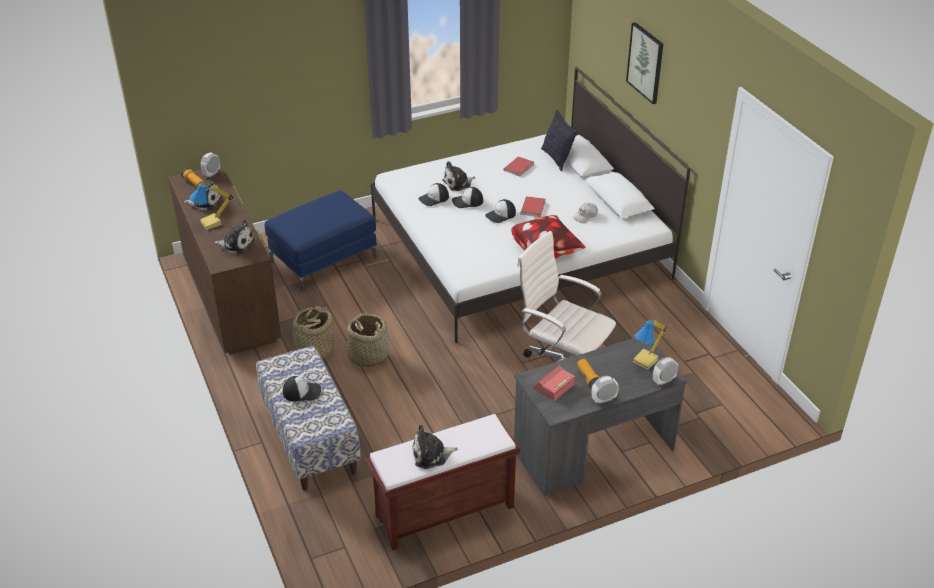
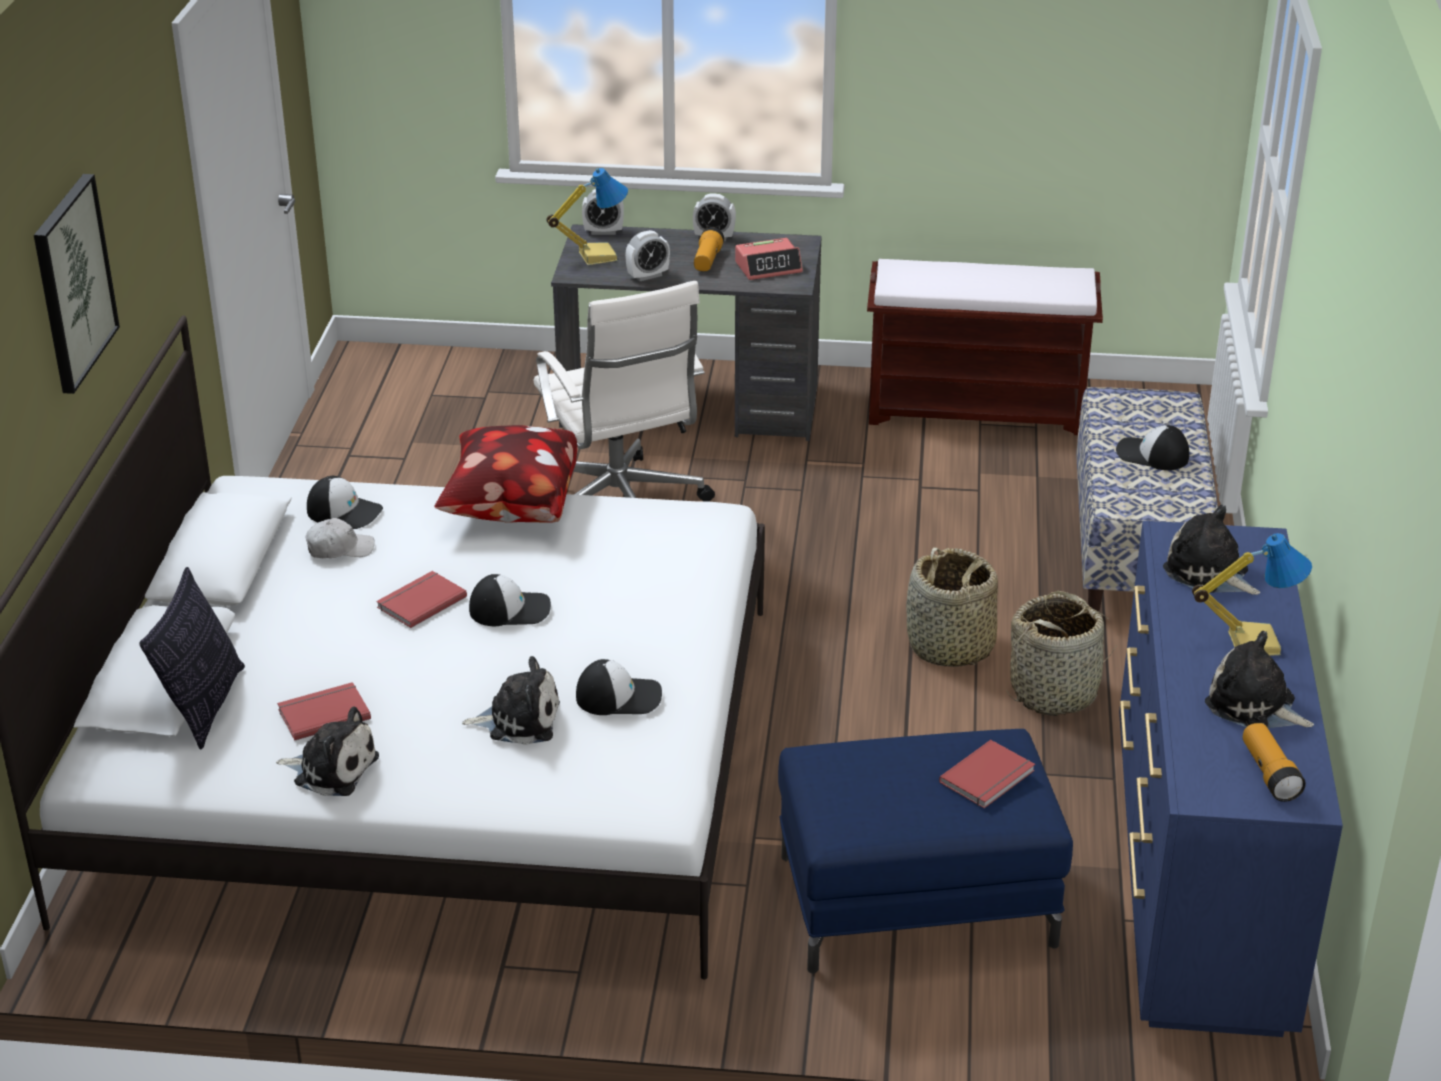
camera: 150 degrees left, 5 degrees down
(212, 174) = (1209, 790): alarm clock -> alarm clock (648, 276)
(231, 298) = (1197, 876): brown dresser -> blue dresser
(298, 222) = (989, 778): none -> red book
(431, 455) = (1007, 278): plush toy -> plush toy (332, 769)
(467, 201) = (549, 664): cap -> cap (345, 511)

